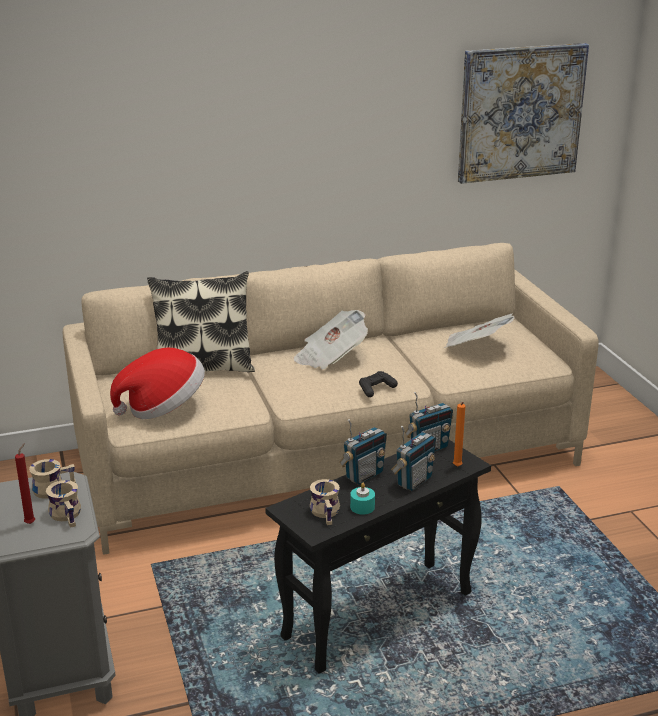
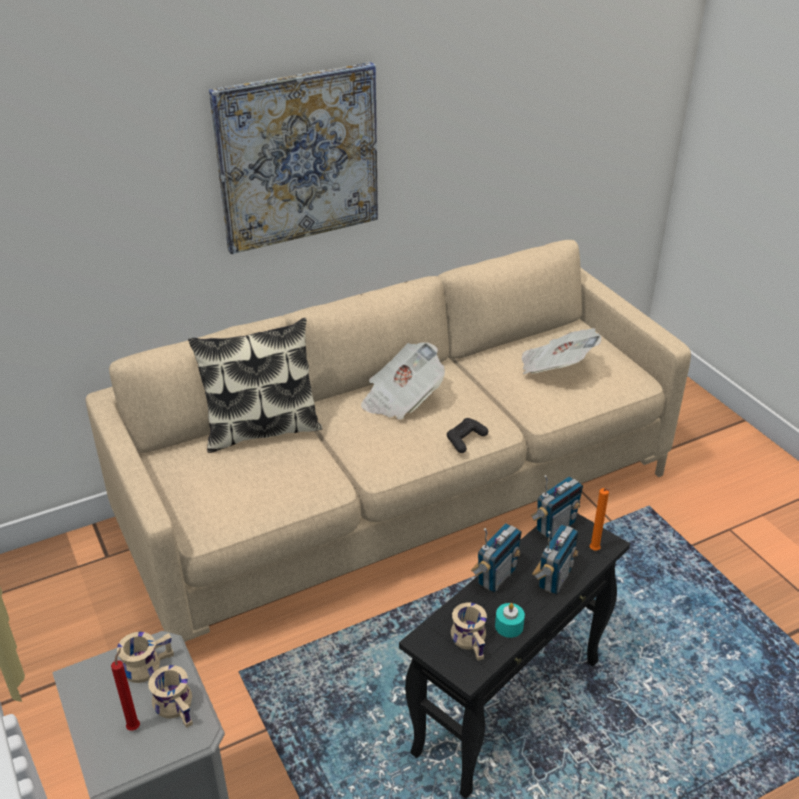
camera: 10 degrees left, 10 degrees up
(163, 407) = (231, 495): hat -> none
(520, 112) = (582, 90): picture -> picture (298, 157)

